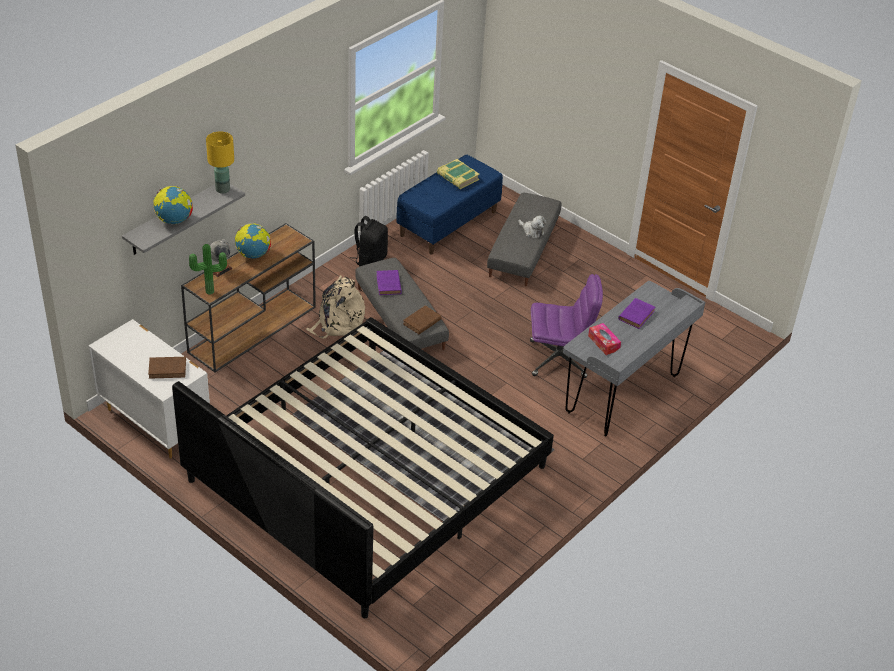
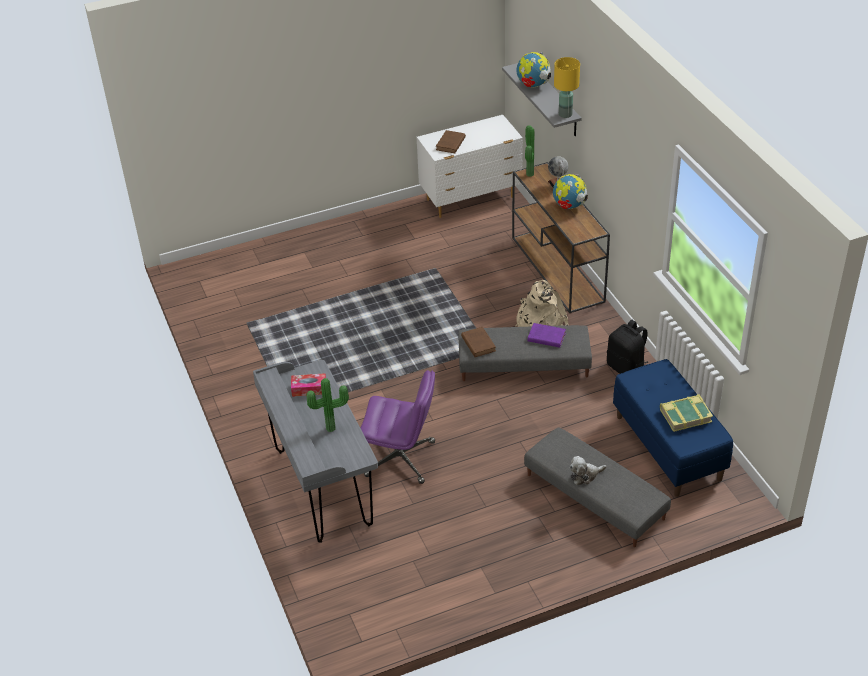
camera: 120 degrees right, 0 degrees up
(367, 473) = (341, 292): bed -> none
(559, 359) = (401, 459): purple office chair -> purple office chair turned 105 degrees counterclockwise
(637, 314) = (331, 429): purple book -> potted plant

